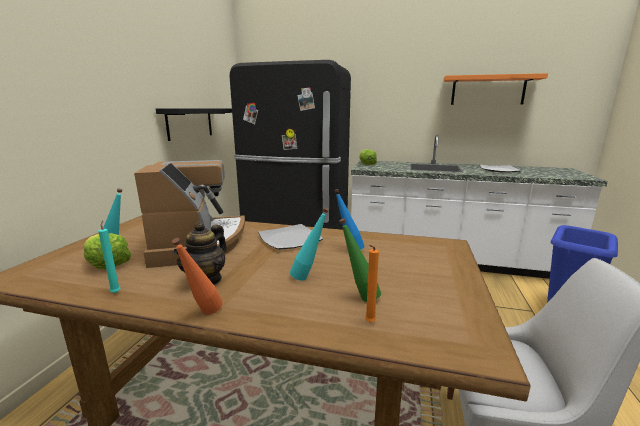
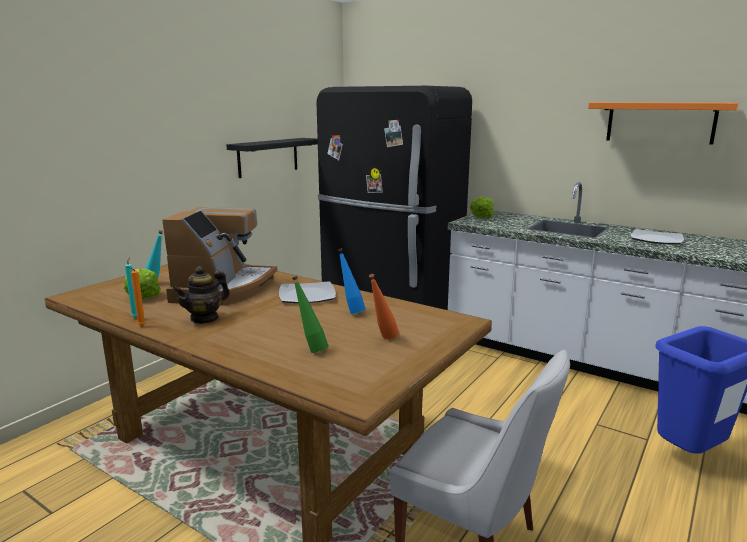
camera: 20 degrees right, 0 degrees up
(203, 315) = (182, 341): orange bottle -> orange bottle (383, 339)
(309, 278) = (287, 329): turquoise bottle -> none
(369, 323) = (296, 367): orange candle -> orange candle (140, 326)

